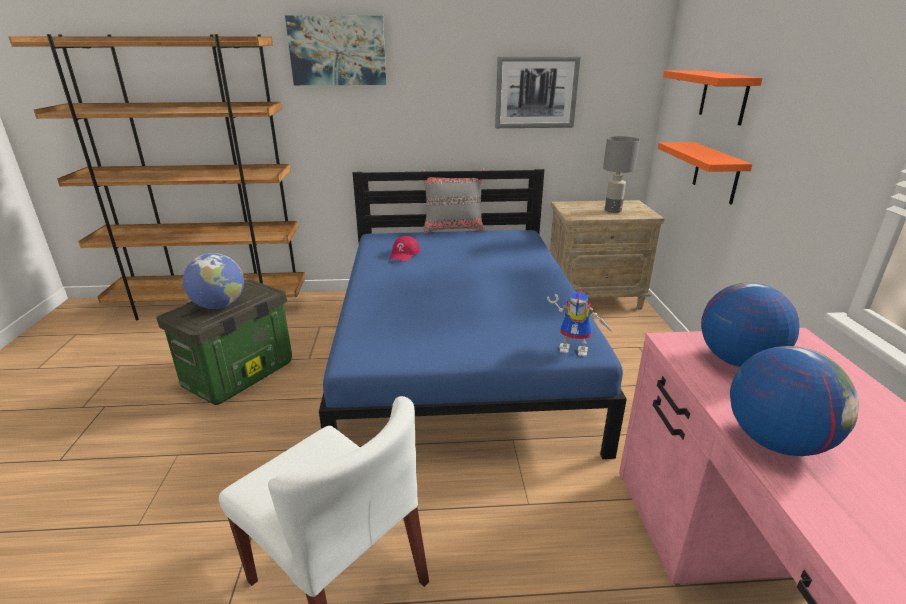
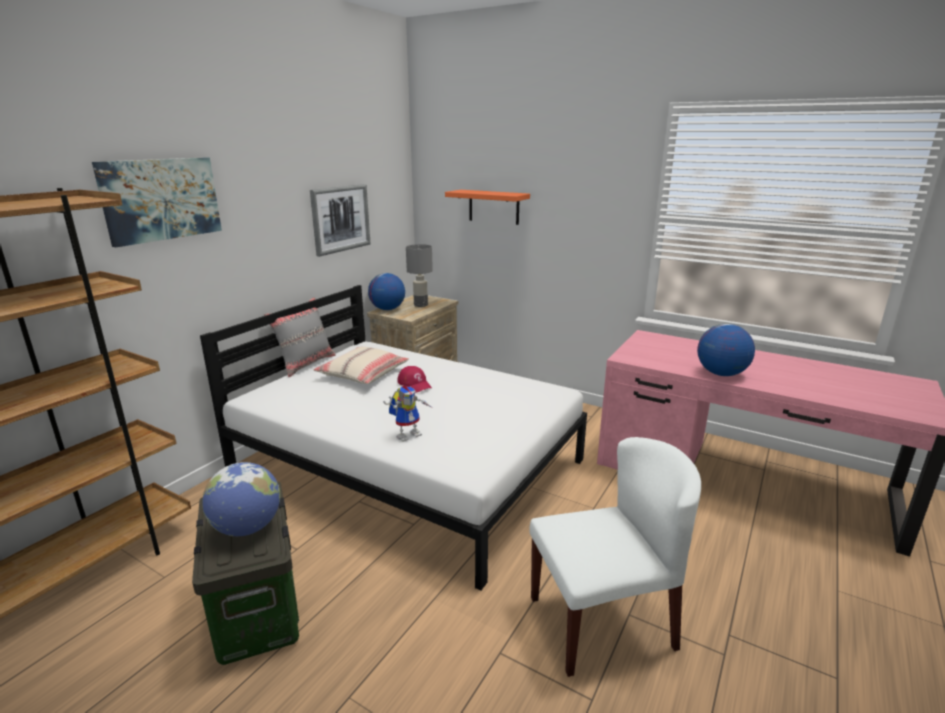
camera: 55 degrees left, 5 degrees down
(404, 254) = (318, 398): red cap -> red cap (414, 384)
(459, 355) = (409, 466): blue bed -> white bed
(469, 252) = (363, 374): none -> beige pillow
(576, 349) = (554, 395): toy robot -> toy robot (408, 434)
(716, 173) = (503, 258): orange shelf -> none
(737, 361) = (653, 353): globe -> globe (387, 309)

